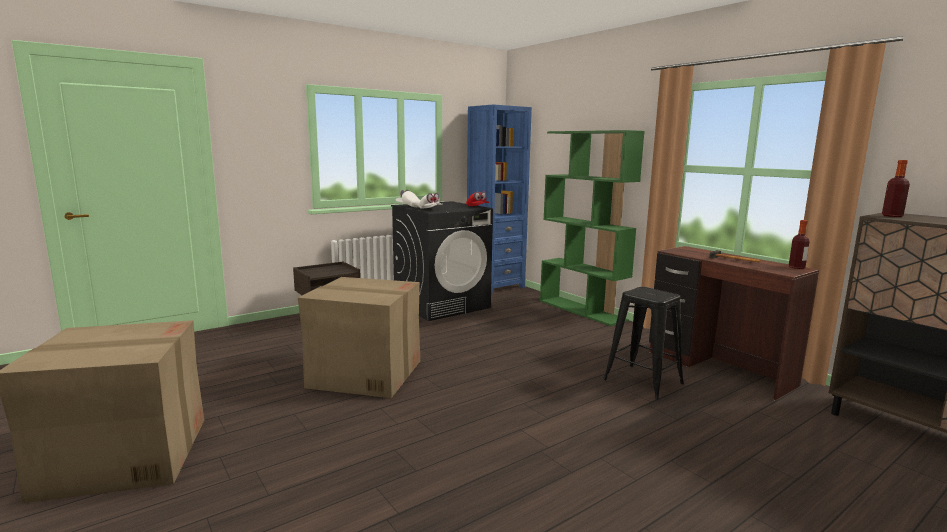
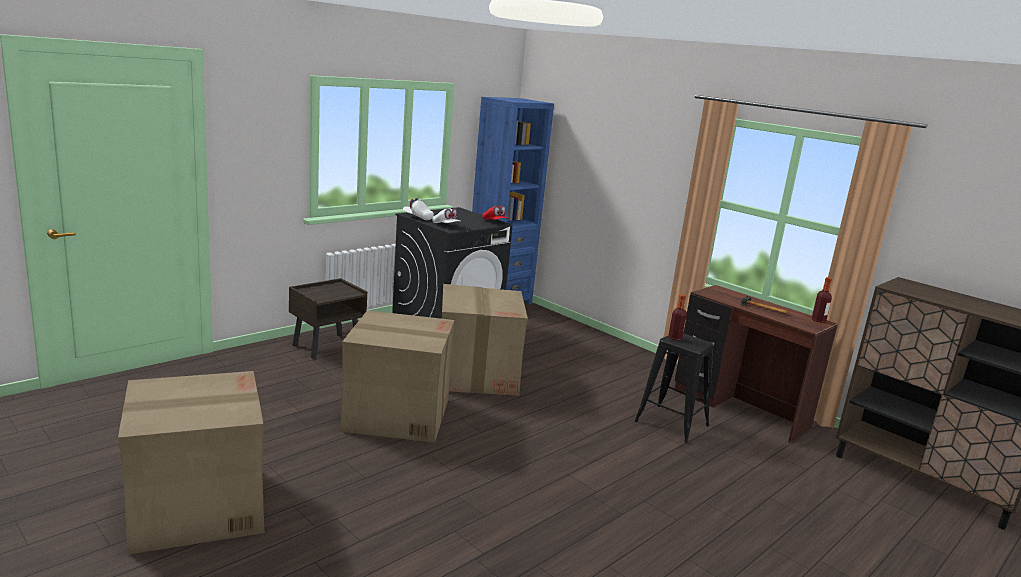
camera: 10 degrees left, 5 degrees up
(455, 340) = (477, 374): none -> cardboard box
(582, 310) = (600, 337): green bookcase -> none
(892, 216) = (901, 286): bottle -> bottle (675, 338)

